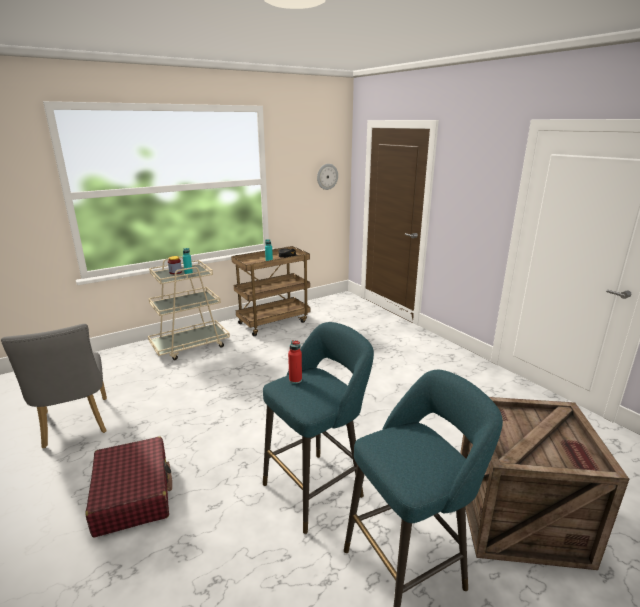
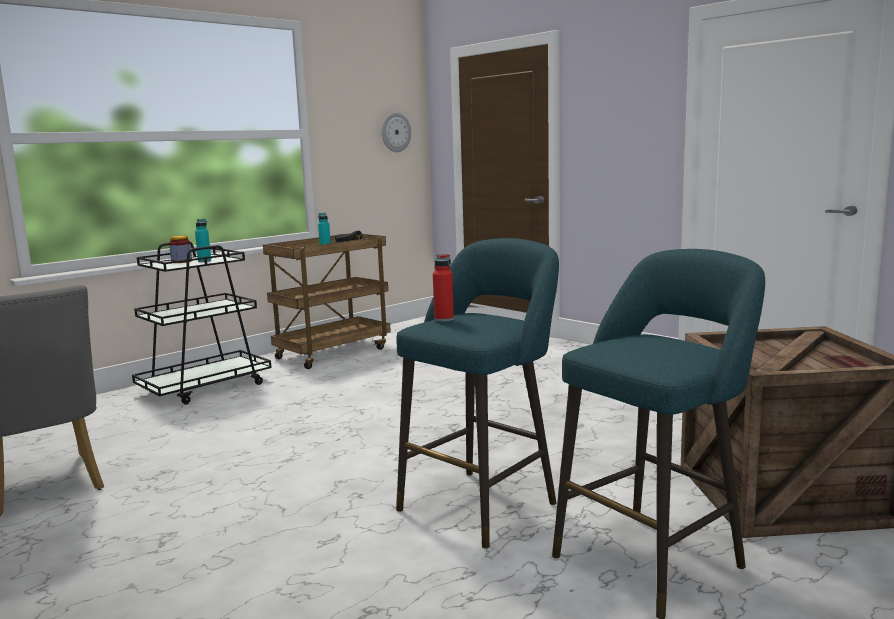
camera: 10 degrees left, 10 degrees down
(133, 494) = (185, 545): red suitcase -> none
(190, 345) = (205, 387): beige cart -> black cart

